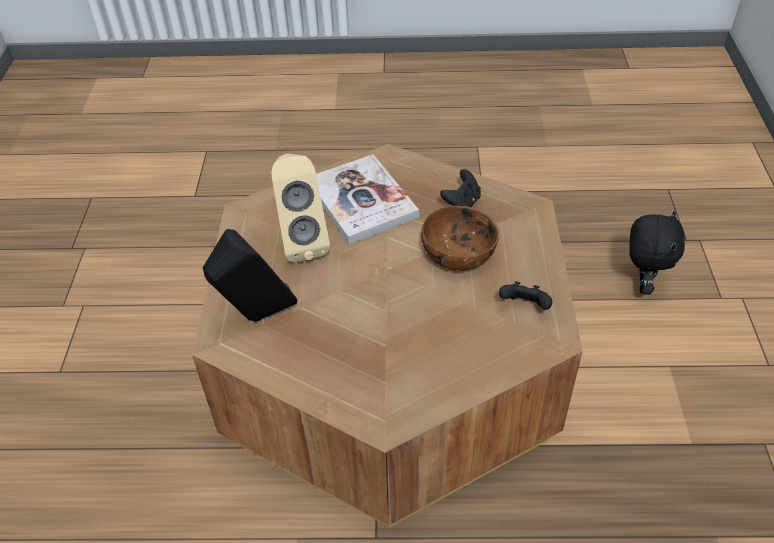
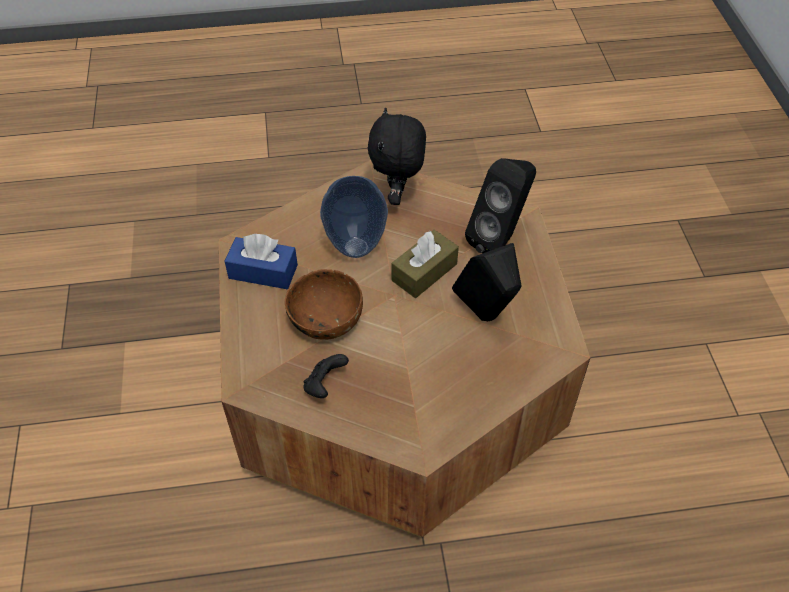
camera: 170 degrees right, 5 degrees up
(302, 242) = (486, 317): beige speaker -> black speaker
(350, 290) = (424, 272): none -> brown tissue box
(361, 201) = (438, 376): book -> none
(420, 322) = (356, 248): none -> vase
(525, 306) = (263, 272): black game controller -> blue tissue box
(642, 284) = (117, 514): black plush toy -> black plush toy (398, 196)

